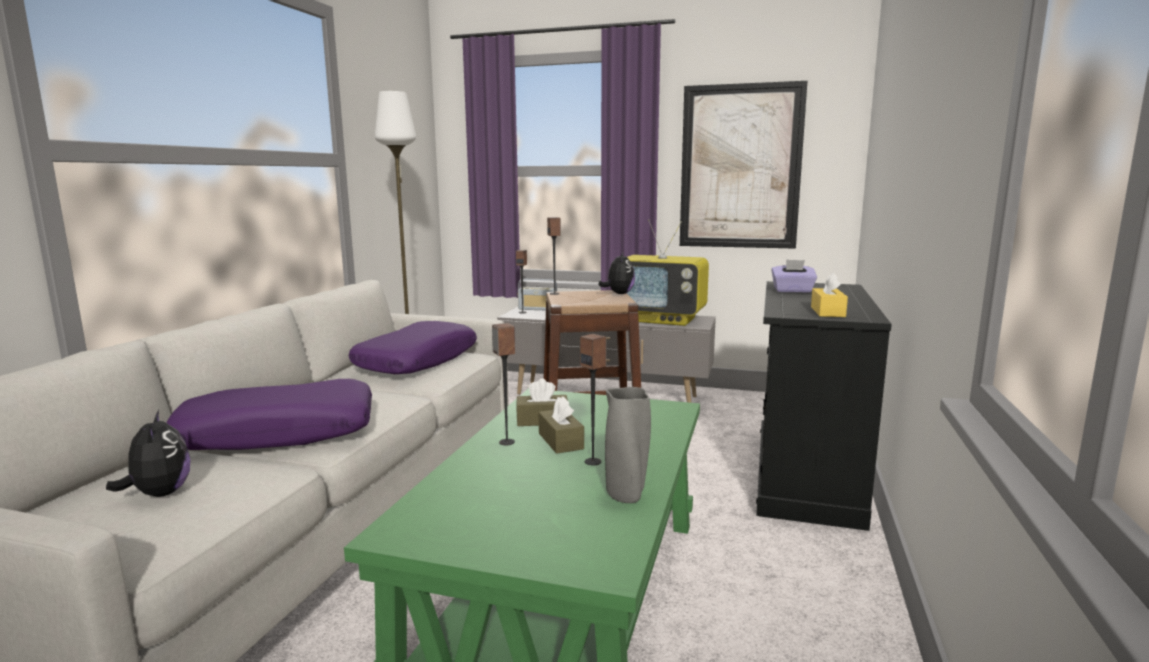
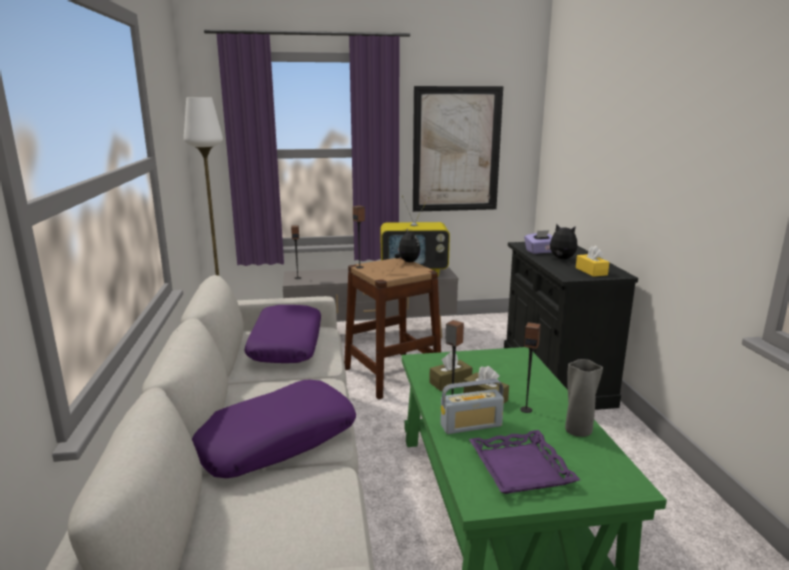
camera: 25 degrees left, 5 degrees up
(159, 494) = (271, 523): plush toy -> plush toy (561, 259)
(490, 515) = (519, 468): none -> purple tray
(538, 309) = (305, 272): radio -> radio (471, 425)

